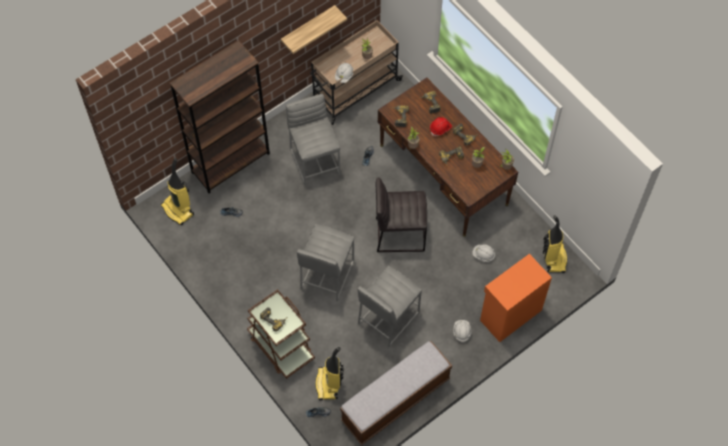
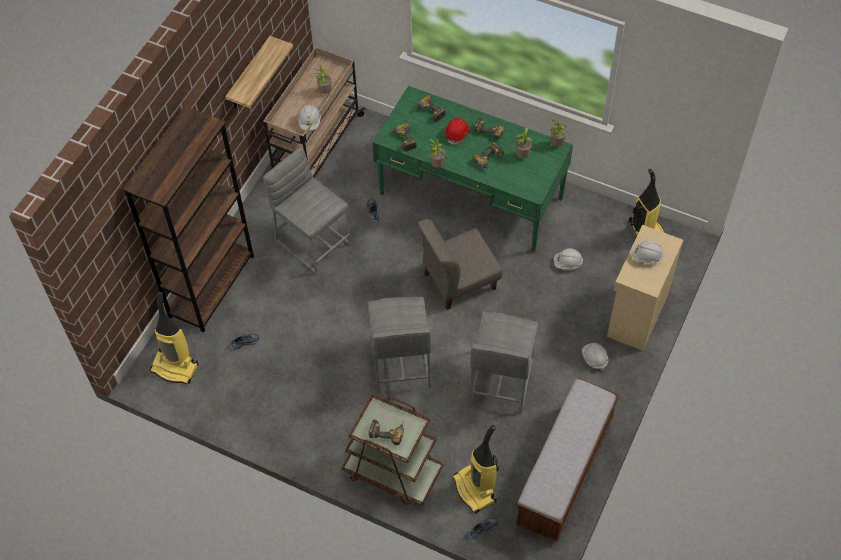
camera: 25 degrees left, 5 degrees down
(399, 234) = (459, 281): grey stool -> grey chair
(443, 174) = (471, 196): brown desk -> green desk
(509, 315) = (636, 315): orange cabinet -> beige cabinet
(517, 278) = (646, 257): none -> white hard hat

